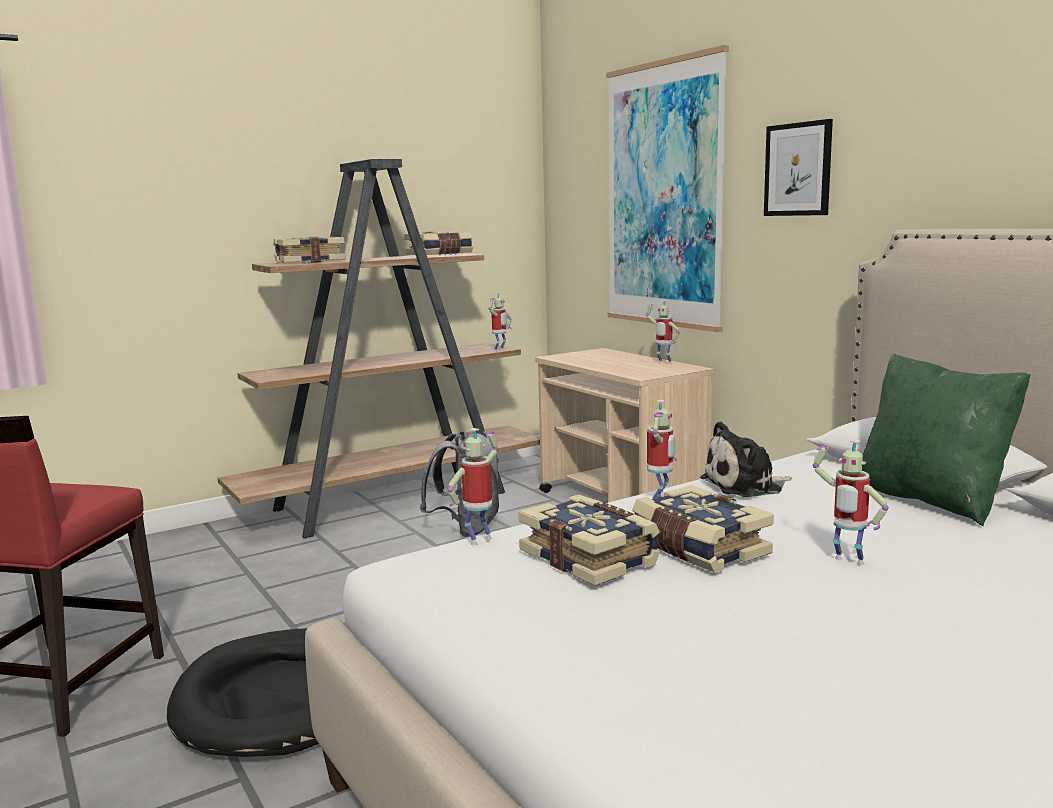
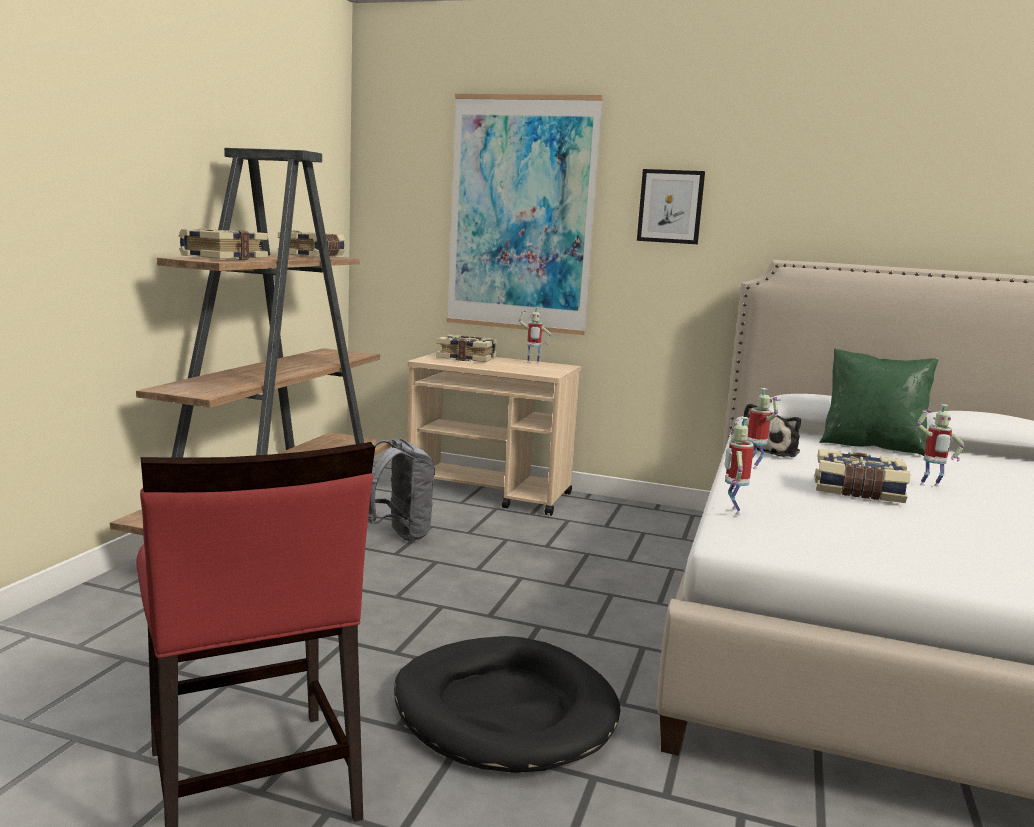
camera: 40 degrees left, 0 degrees up
(500, 351) = (366, 356): toy robot -> none
(590, 558) = (829, 508): book -> book (466, 358)

